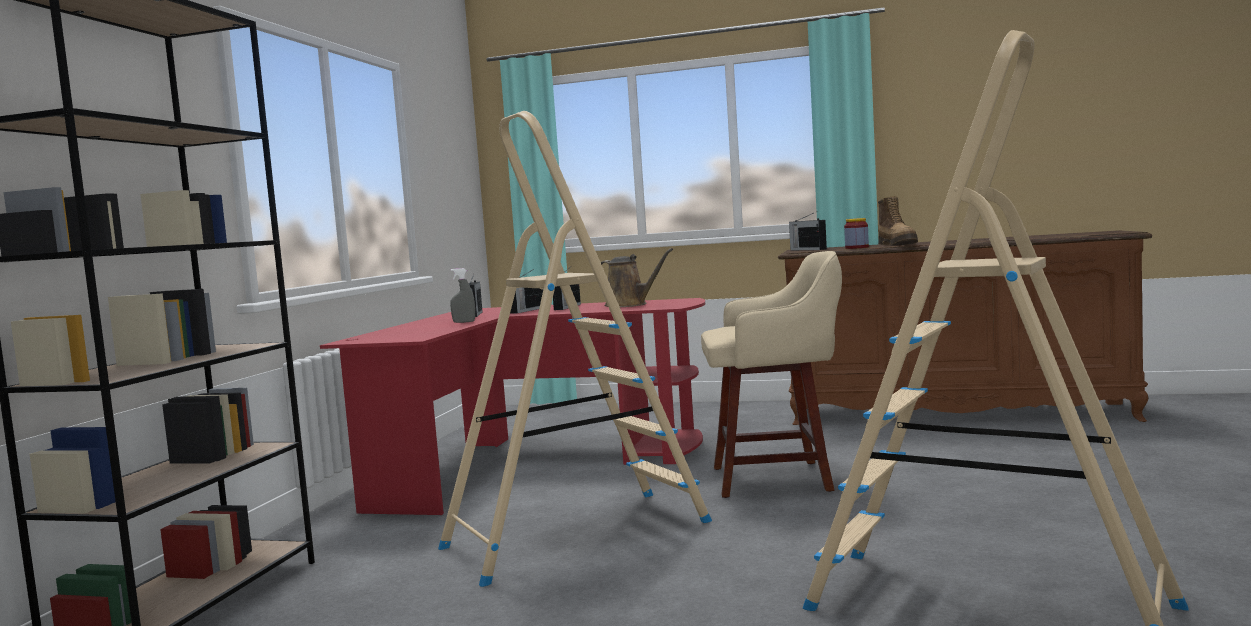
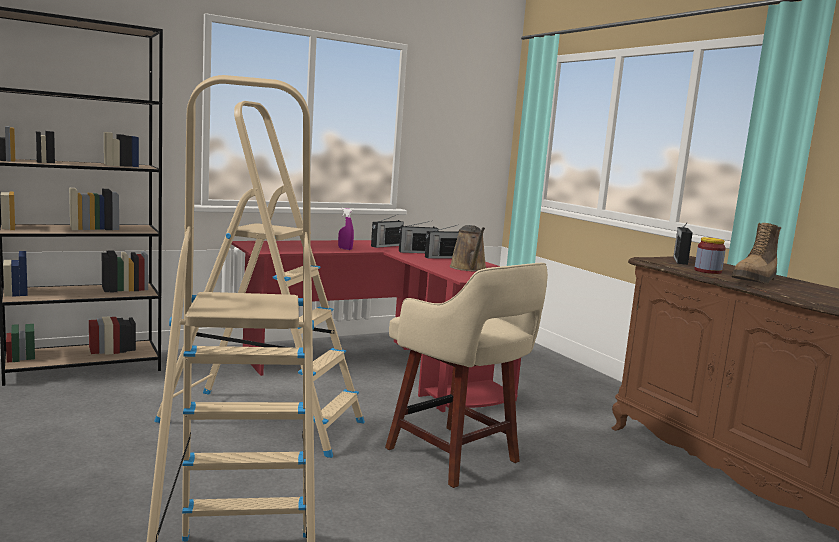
camera: 45 degrees right, 5 degrees up
(464, 322) = (345, 249): grey spray bottle -> purple spray bottle

